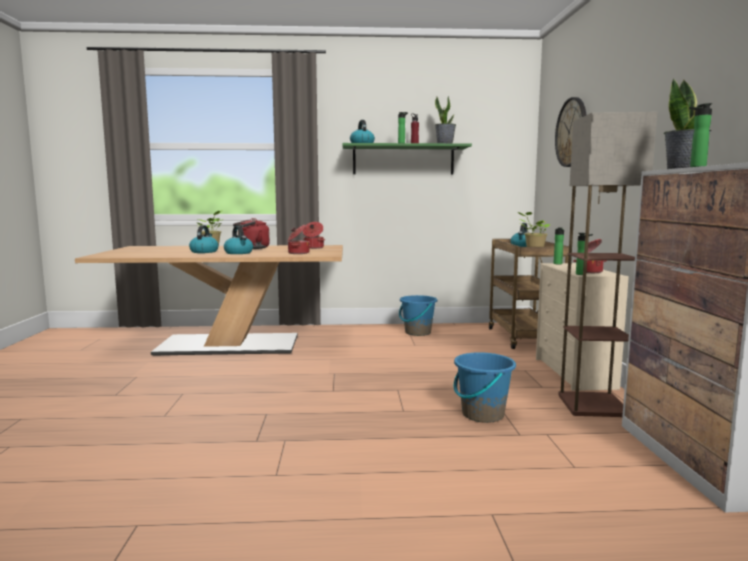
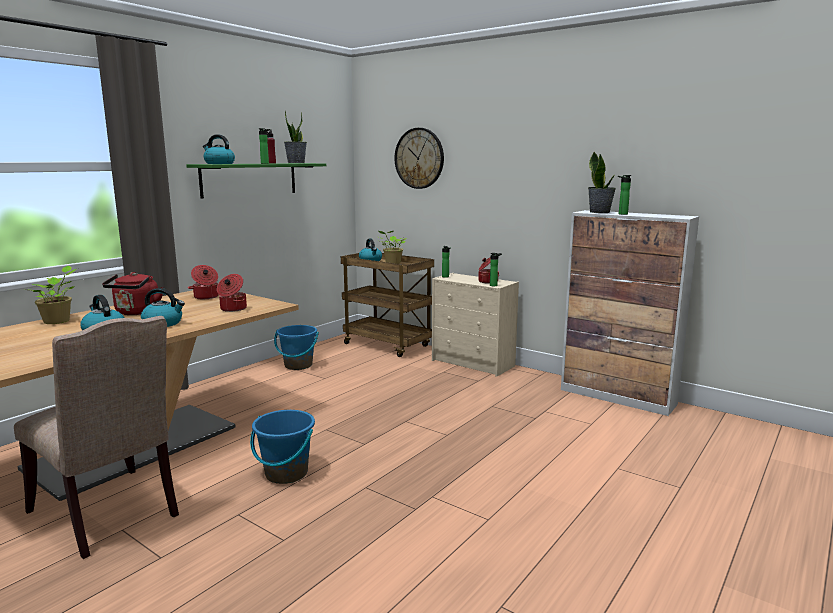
camera: 50 degrees left, 5 degrees up
(149, 368) = (110, 514): none -> beige chair
(482, 414) = (492, 414): blue bucket -> blue bucket (286, 473)
(592, 406) = (525, 383): floor lamp -> none

